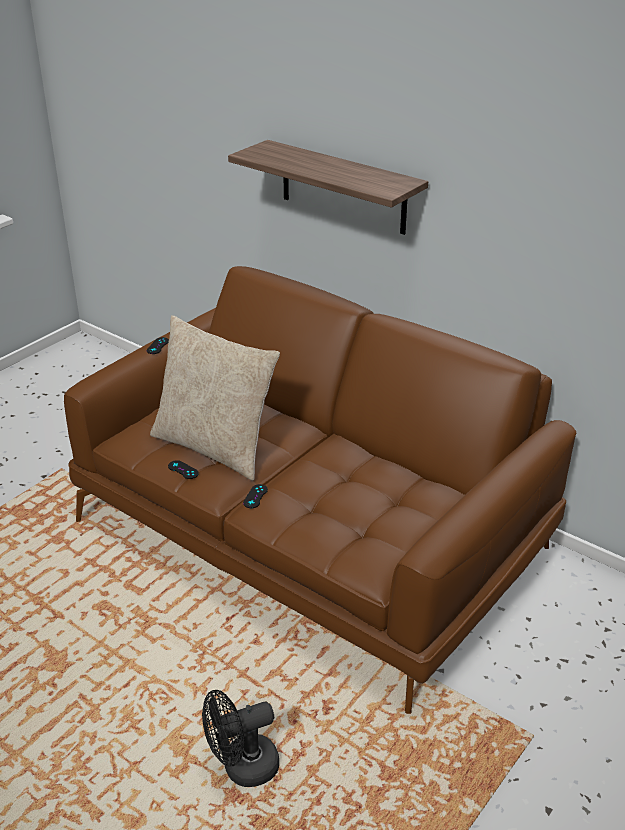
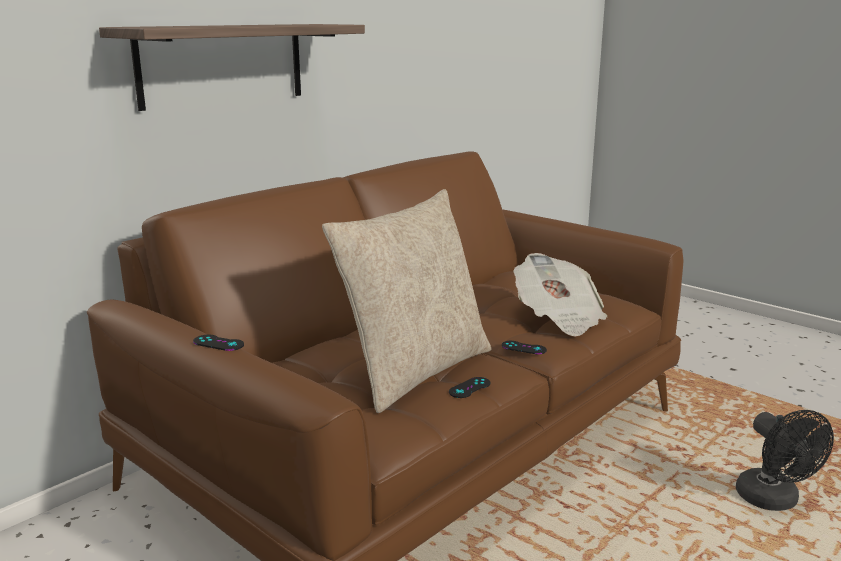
camera: 85 degrees left, 15 degrees down
(324, 518) = (558, 318): none -> newspaper

